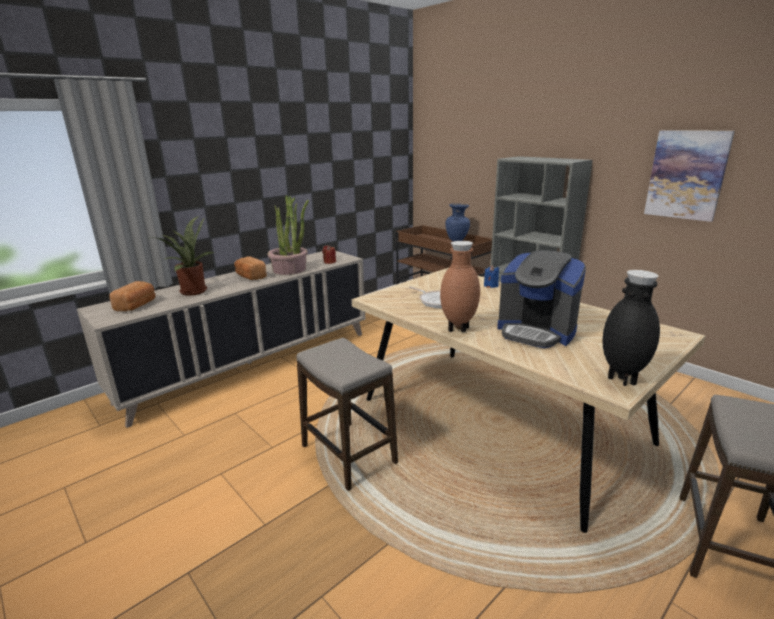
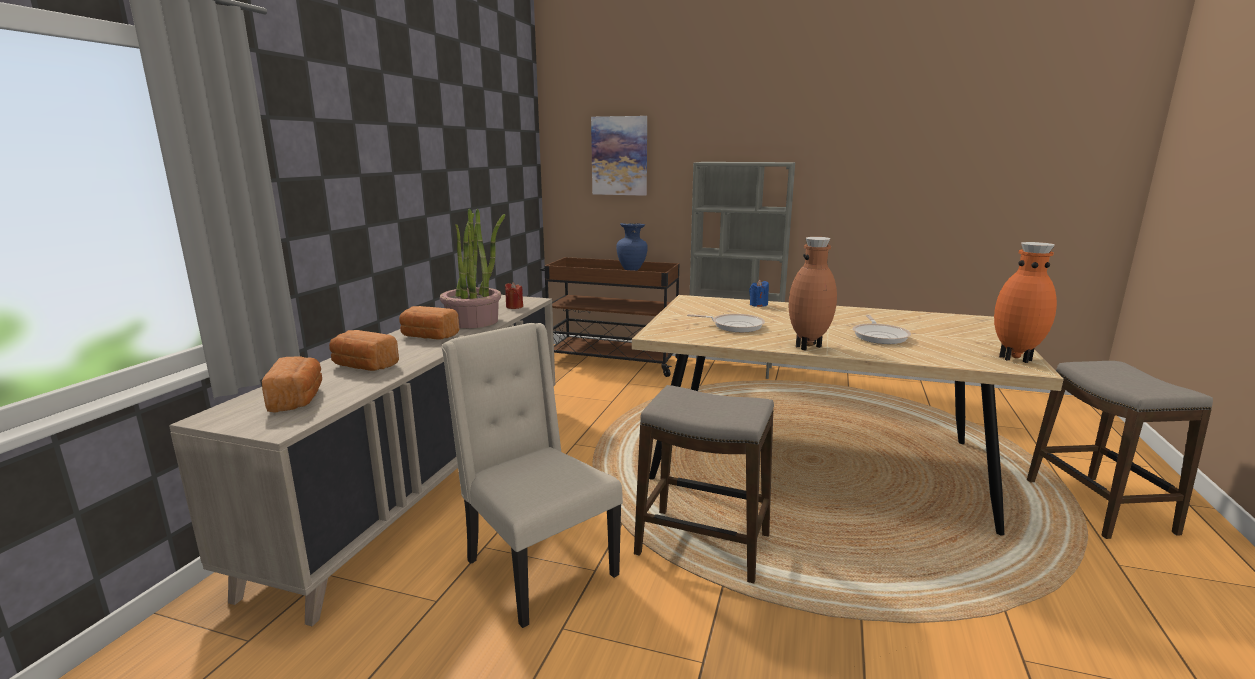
camera: 30 degrees left, 5 degrees down
(192, 291) = (363, 366): potted plant -> bread
(245, 435) = (537, 568): none -> beige chair
(536, 331) = (880, 336): coffee machine -> frying pan
(622, 379) = (1015, 358): black vase -> orange vase
(686, 175) = (895, 174): picture -> picture (619, 156)

